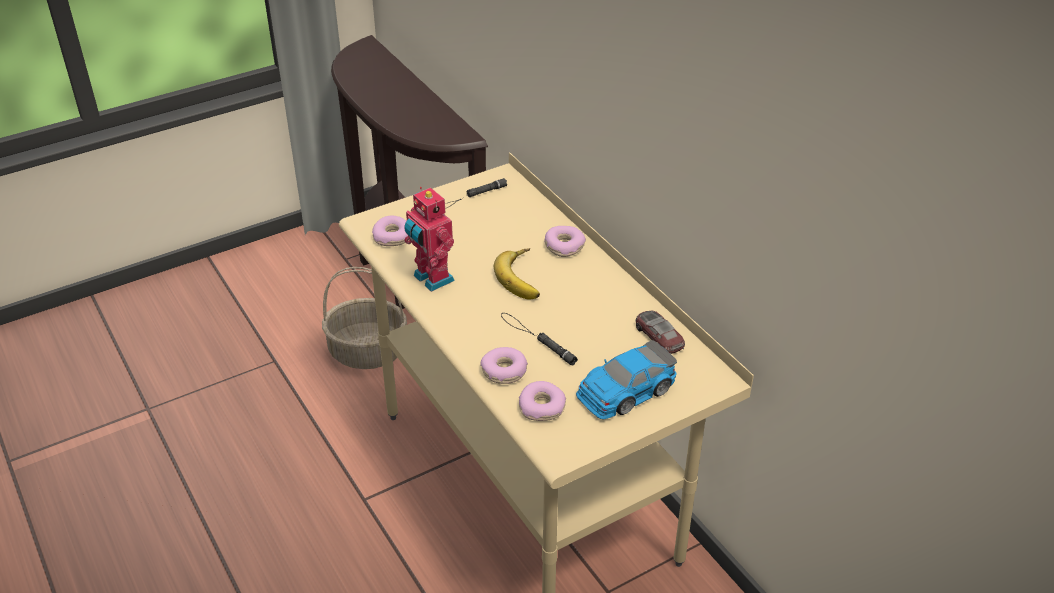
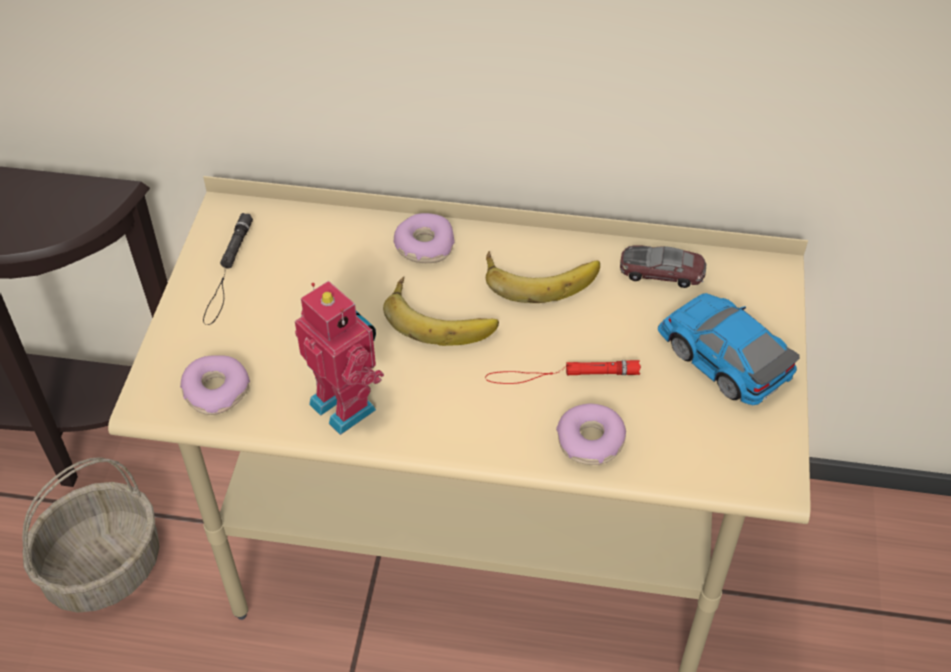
camera: 50 degrees left, 10 degrees up
(431, 279) = (346, 404): toy robot -> toy robot turned 135 degrees counterclockwise
(537, 339) = (562, 375): black flashlight -> red flashlight
(542, 407) = (684, 446): donut -> none
(596, 295) = (540, 276): none -> banana
(625, 391) = (723, 356): toy car -> toy car turned 135 degrees clockwise

